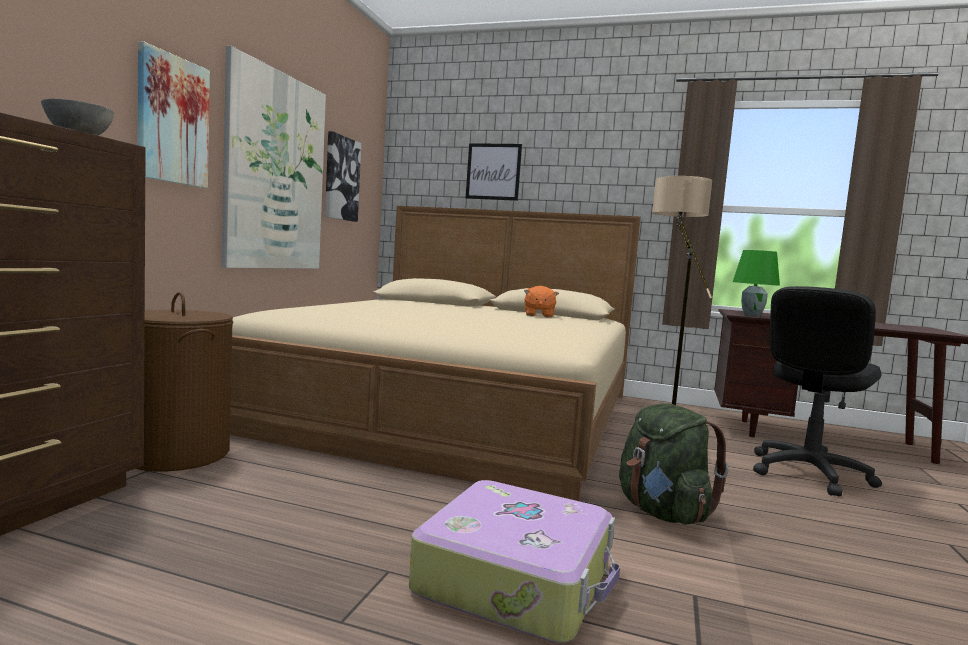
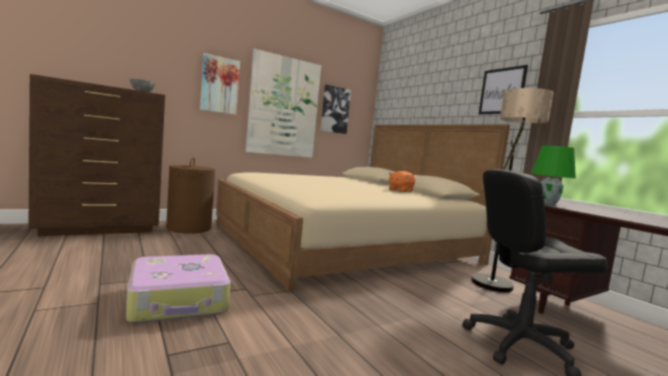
camera: 40 degrees right, 0 degrees up
(493, 171) = (424, 100): picture -> picture (502, 91)
(662, 513) = (322, 313): green backpack -> none

